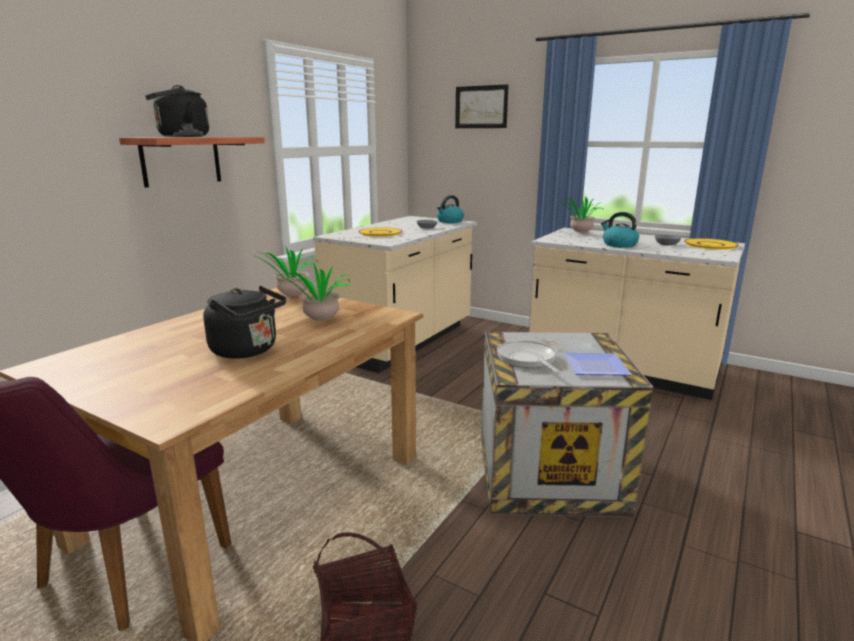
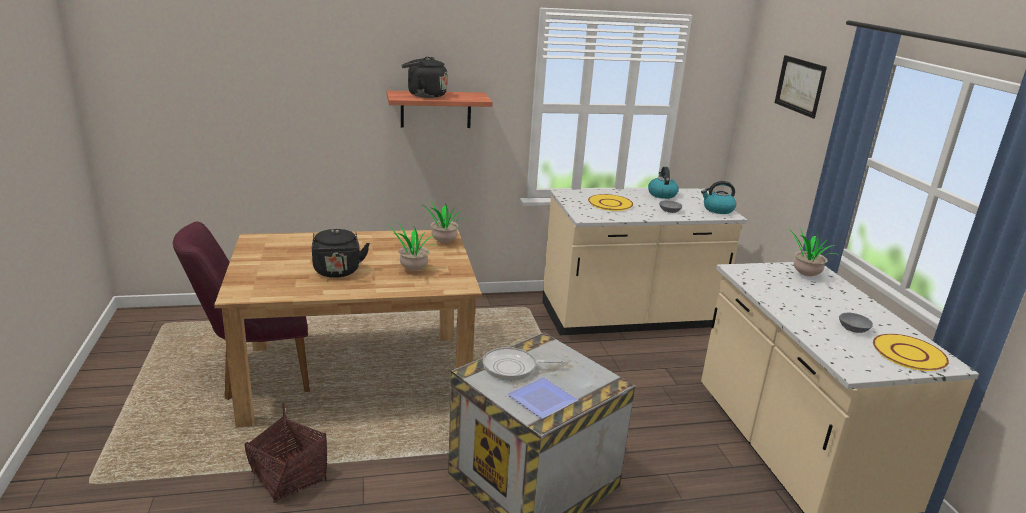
camera: 45 degrees right, 5 degrees up
(527, 360) = (513, 367): frying pan -> frying pan turned 120 degrees counterclockwise
(618, 244) = (792, 305): kettle -> kettle (661, 194)

